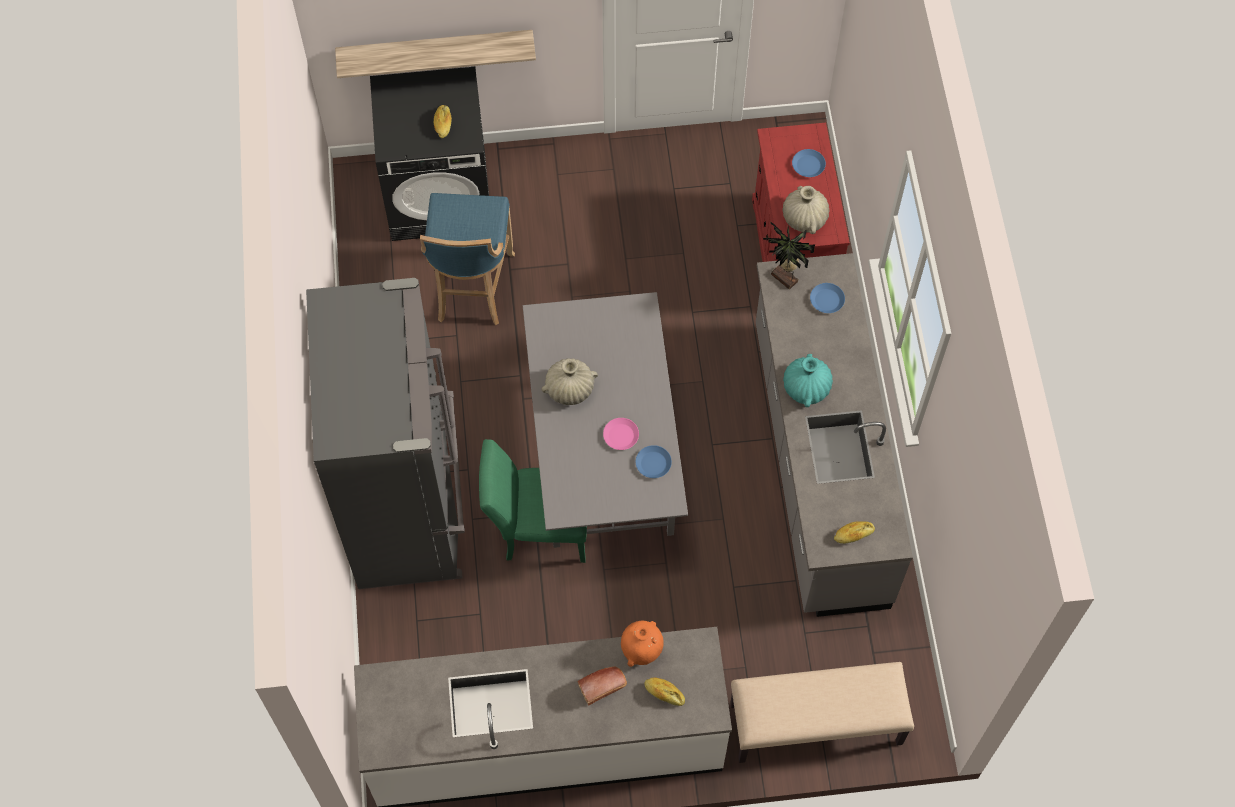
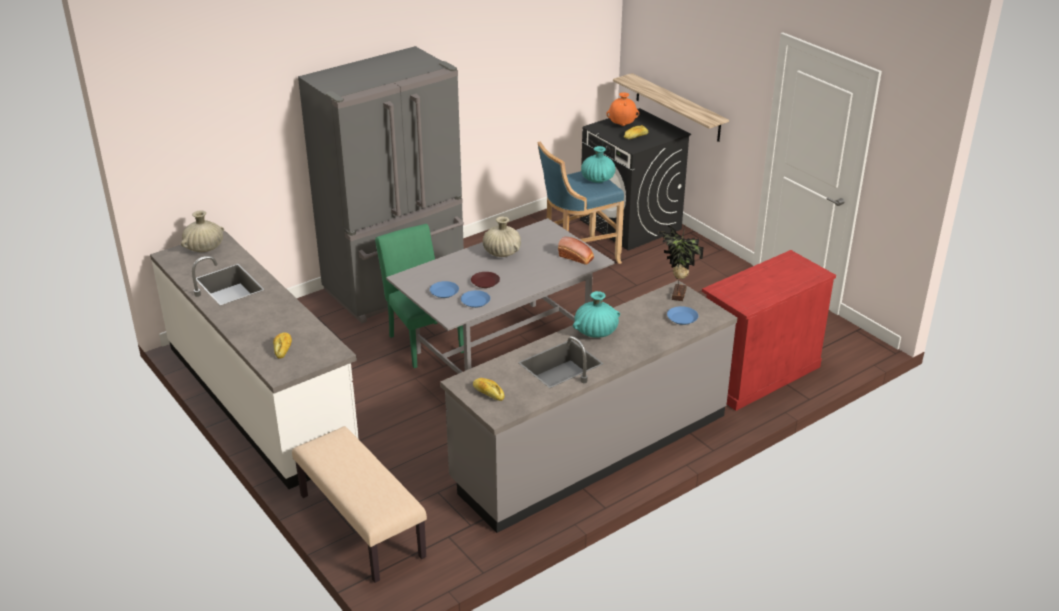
camera: 60 degrees right, 30 degrees down
(464, 206) = (597, 179): none -> turquoise vase
(603, 686) = (271, 322): bread -> bread (577, 258)
(621, 436) = (485, 282): pink plate -> brown plate
(641, 650) = (312, 329): orange vase -> orange vase (622, 125)
(804, 219) = (741, 290): beige vase -> beige vase (204, 248)
(808, 165) = (788, 278): blue plate -> blue plate (444, 292)

